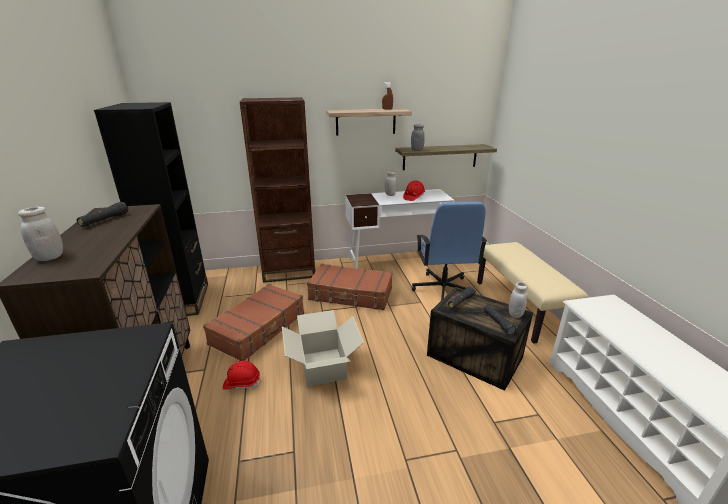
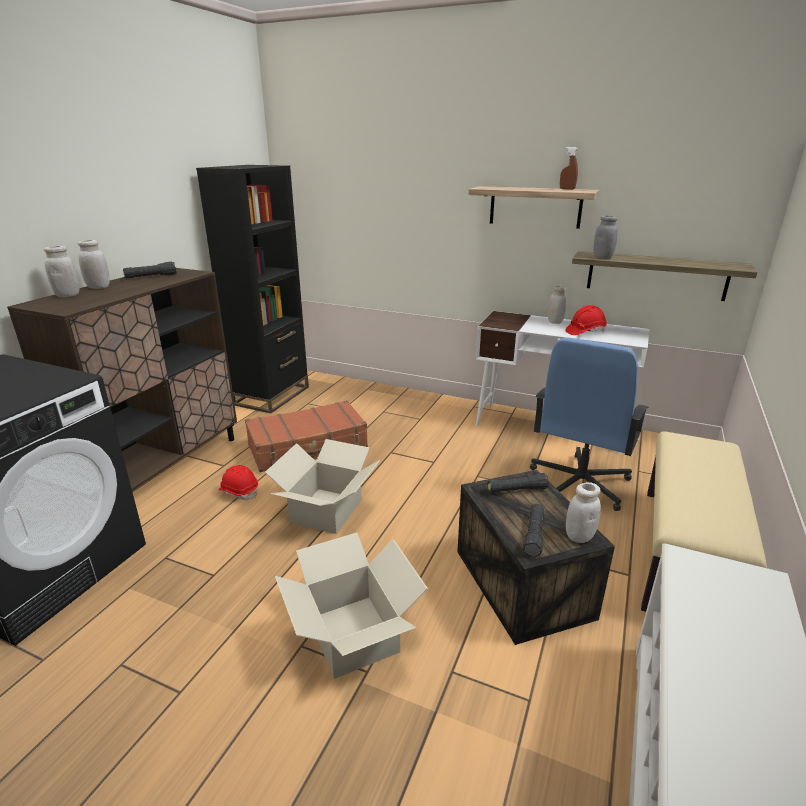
camera: 35 degrees right, 0 degrees up
(68, 241) = (98, 287): none -> white jar
(289, 271) = (401, 398): brown bookcase -> none
(351, 295) = (443, 447): brown suitcase -> none
(426, 435) = (352, 635): none -> cardboard box

